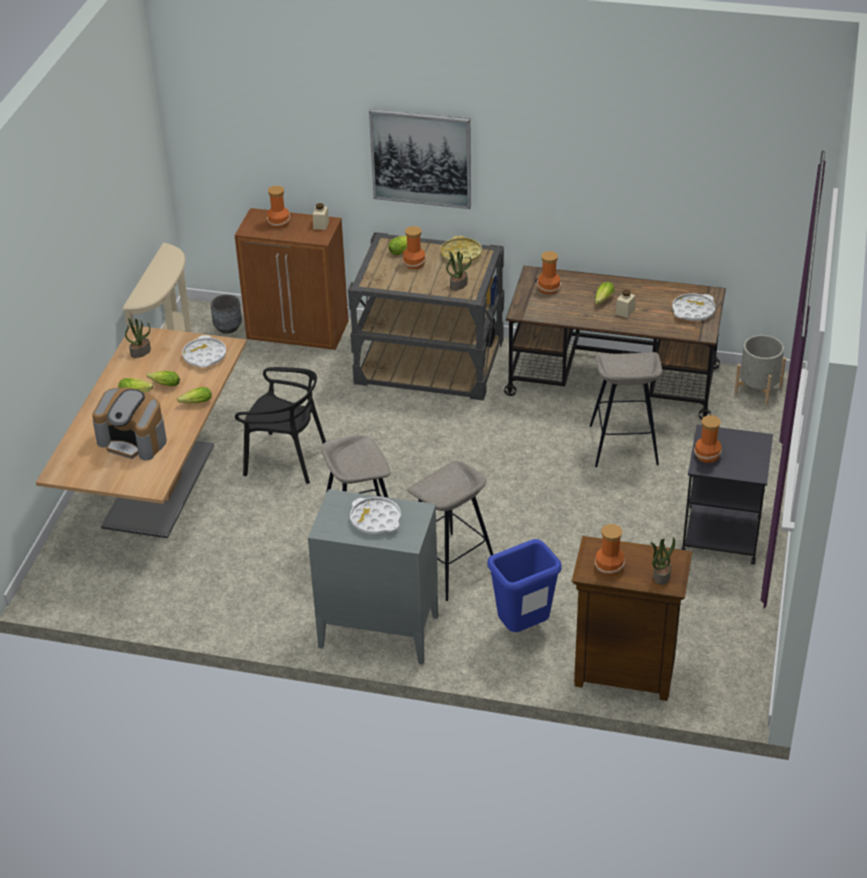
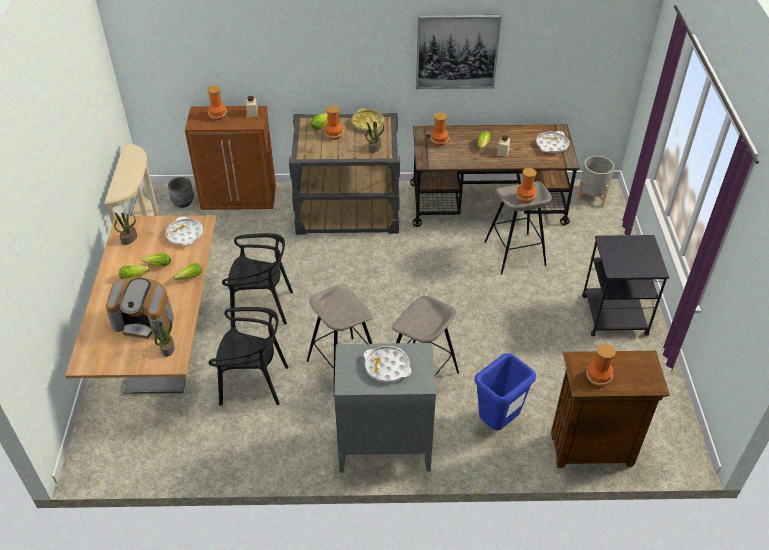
camera: 15 degrees left, 5 degrees up
(250, 541) = (253, 383): none -> black chair
(421, 158) = (329, 50): picture -> picture (457, 52)
(661, 575) = (642, 378): potted plant -> potted plant (167, 348)
(707, 456) = (615, 260): vase -> vase (526, 198)

